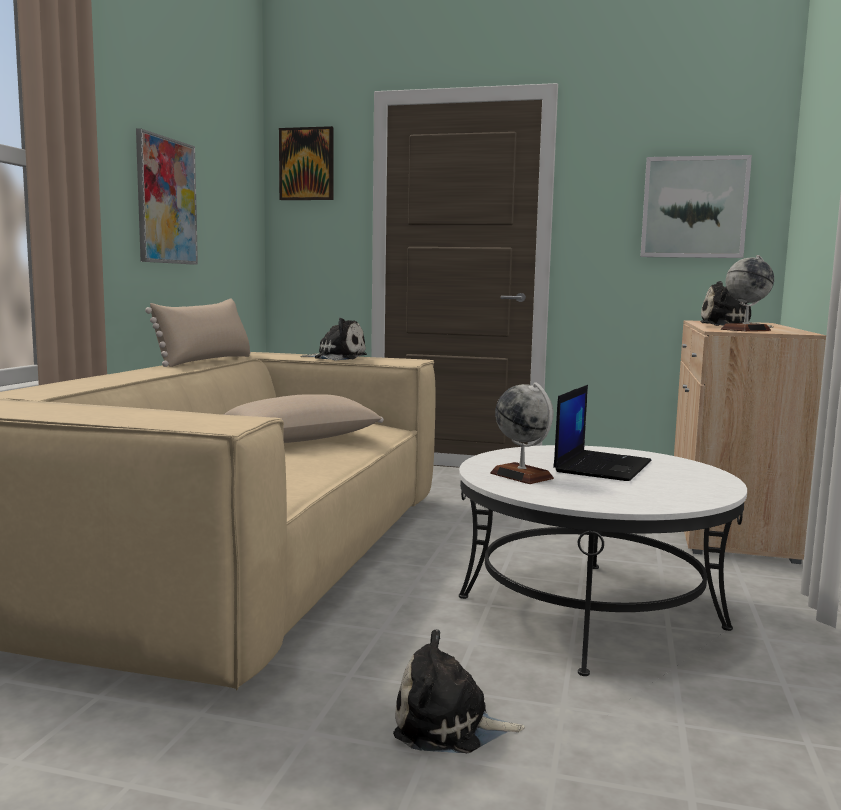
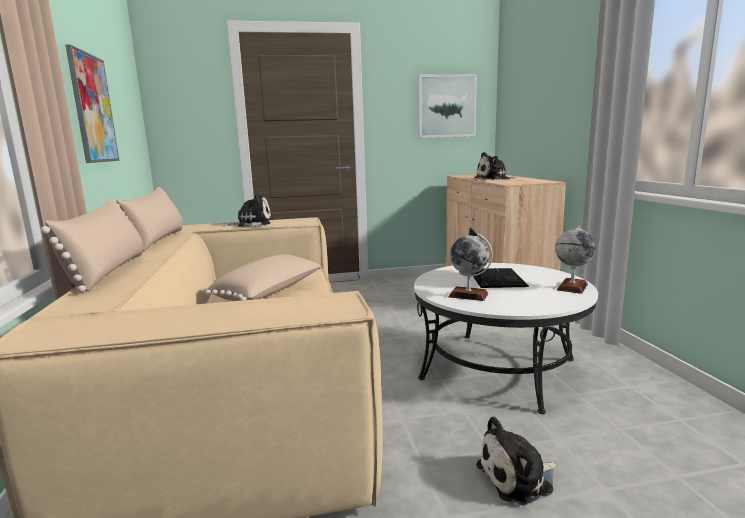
camera: 25 degrees left, 5 degrees up
(101, 377) = (109, 271): none -> beige pillow
(307, 164) = (176, 75): picture -> none
(745, 330) = (517, 181): globe -> globe (572, 287)

